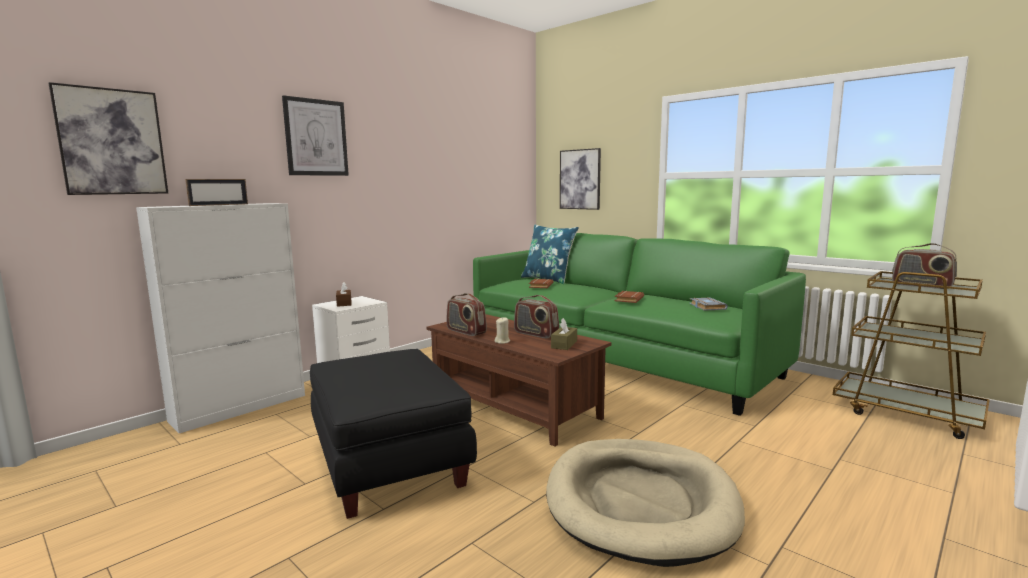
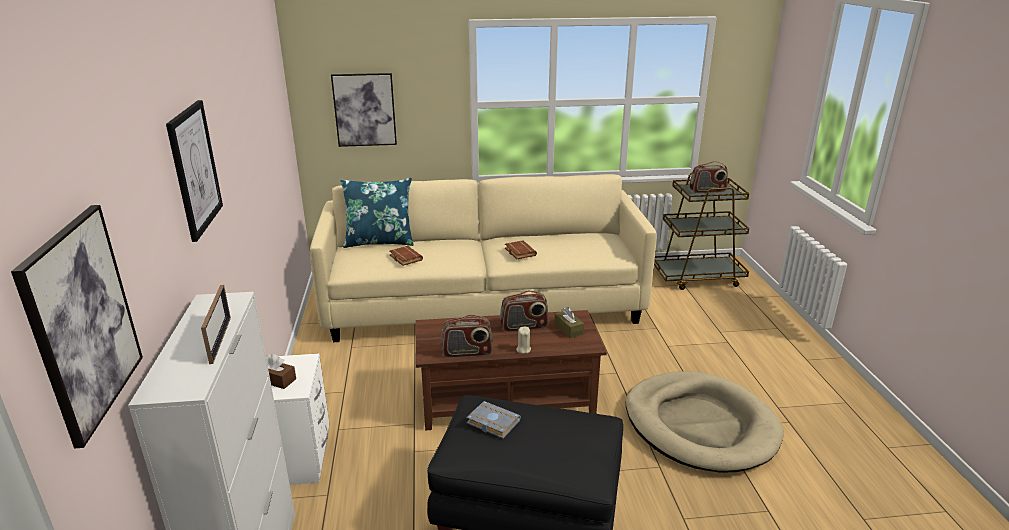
camera: 50 degrees left, 15 degrees up
(617, 358) = (484, 304): green sofa -> beige sofa
(706, 307) = (585, 241): grey book -> grey book (491, 423)

